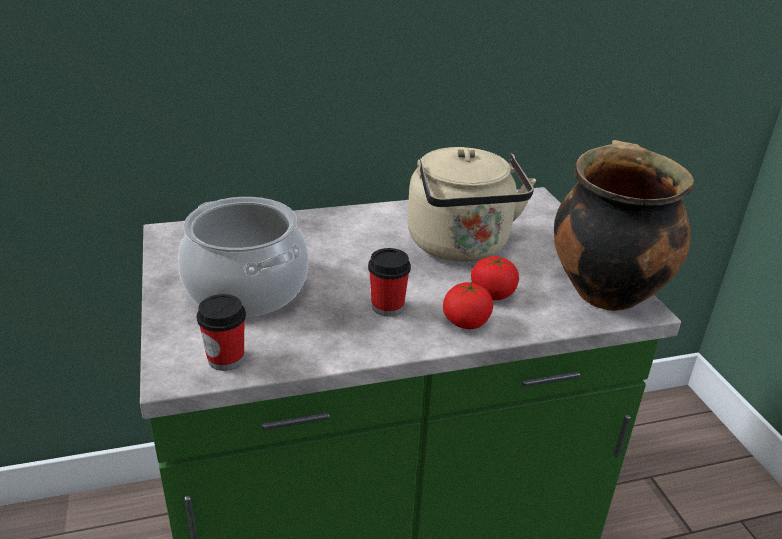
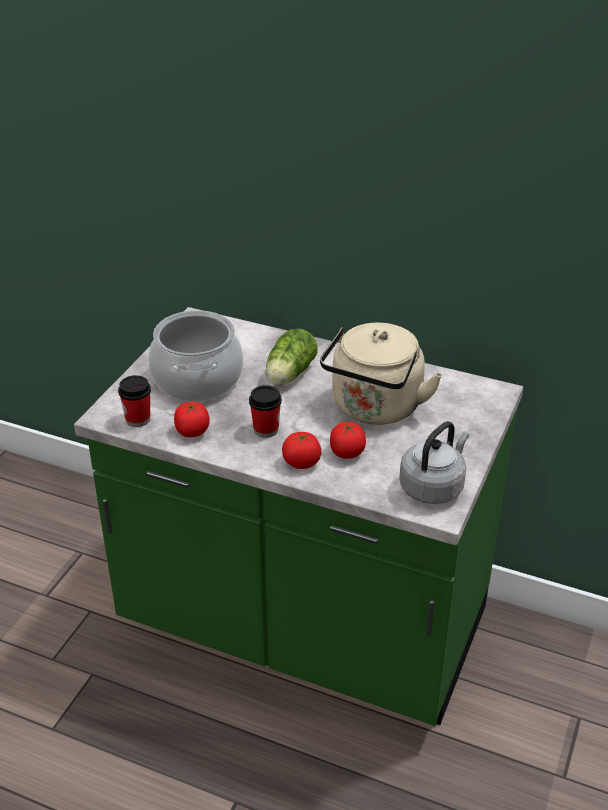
camera: 40 degrees right, 5 degrees up
(310, 343) = (192, 431): none -> tomato
(340, 248) = (288, 375): none -> lettuce
(604, 290) = (433, 487): cooking pot -> grey kettle

